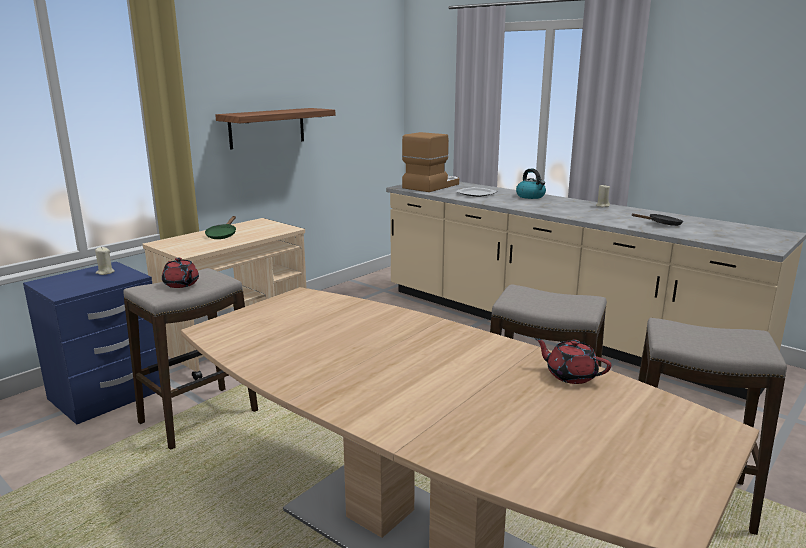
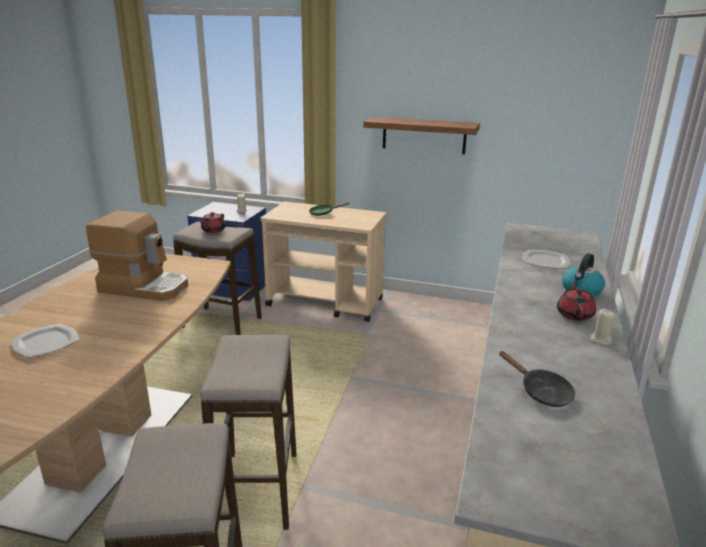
camera: 65 degrees right, 5 degrees up
(431, 186) = (547, 237): coffee machine -> coffee machine (145, 287)
(448, 390) = (46, 342): none -> plate
(570, 375) = (71, 388): red teapot -> red teapot (574, 314)

